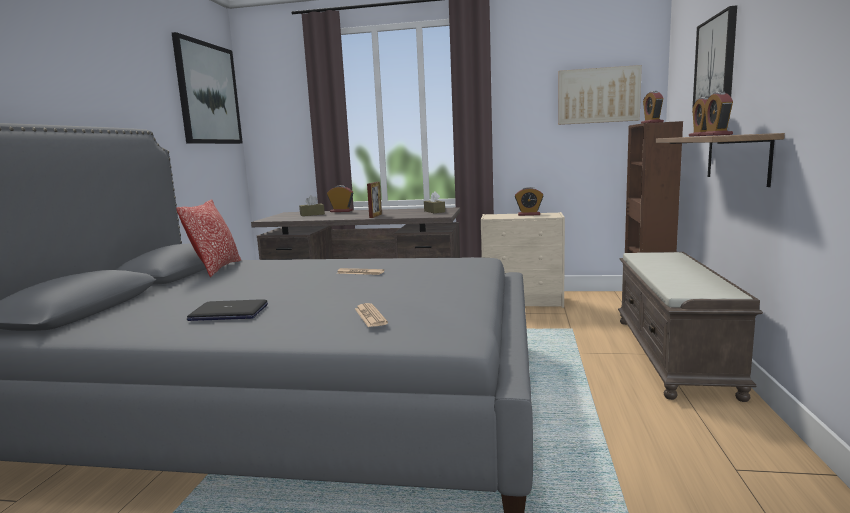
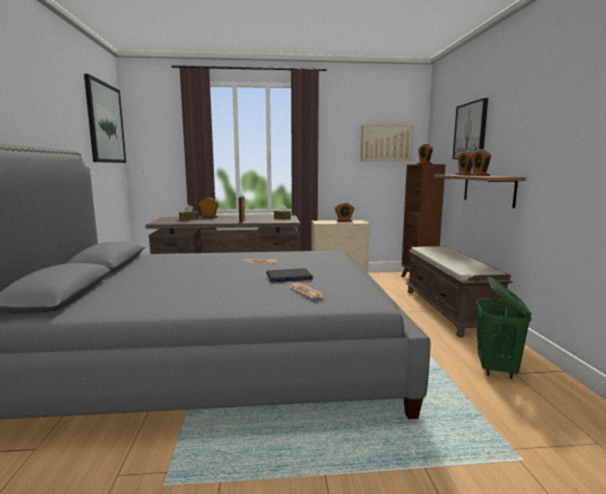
camera: 15 degrees left, 0 degrees up
(216, 268) = (140, 261): pillow -> none
(228, 313) = (195, 292): laptop -> laptop (289, 277)
(705, 458) = (496, 369): none -> green laundry basket

